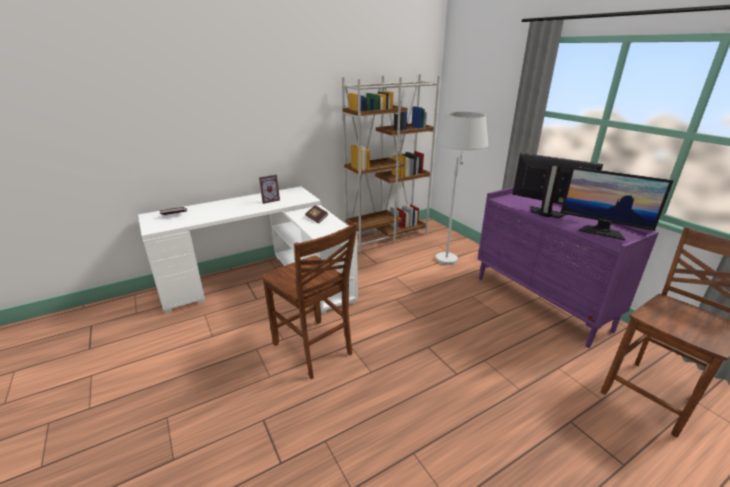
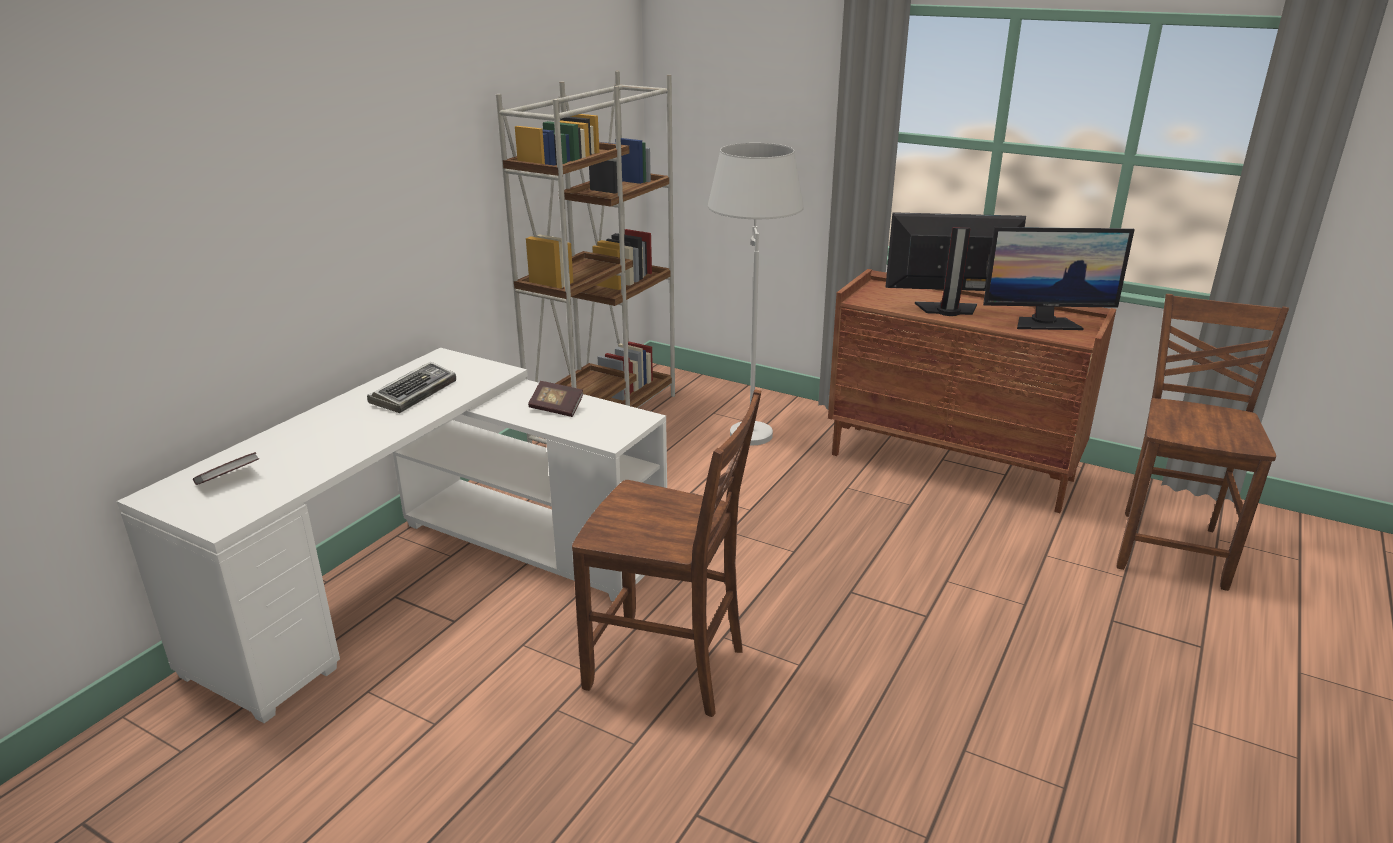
camera: 30 degrees left, 0 degrees up
(269, 200) = (414, 393): picture frame -> keyboard
(540, 303) = (951, 467): purple cabinet -> brown cabinet

